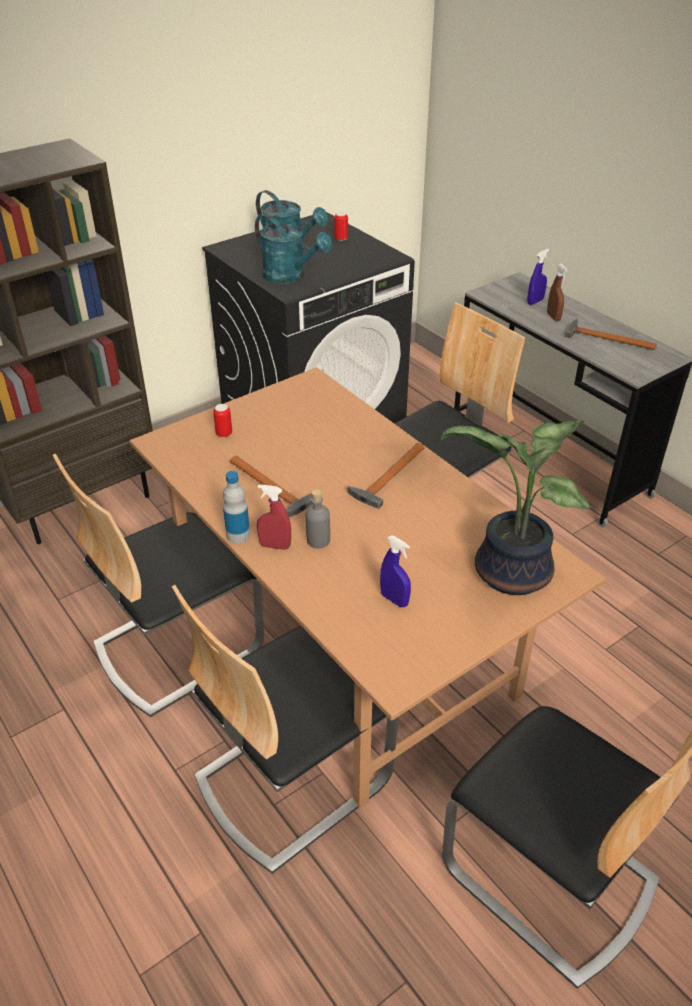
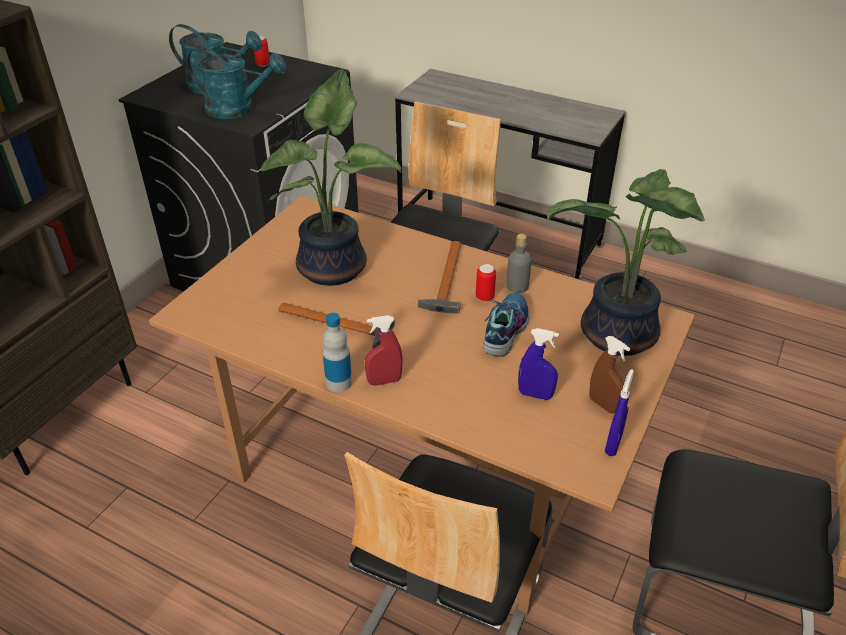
camera: 25 degrees left, 0 degrees up
(177, 646) = (252, 528): chair -> none
(224, 434) = (251, 285): can -> can (484, 297)
(303, 437) = (336, 266): none -> potted plant
(318, 540) = (423, 362): grey bottle -> grey bottle (517, 286)
(409, 535) = (504, 330): none -> shoe
(535, 301) = (463, 91): blue spray bottle -> blue spray bottle (613, 444)
(553, 317) = (488, 101): brown spray bottle -> brown spray bottle (603, 405)
(605, 338) = (545, 110): hammer -> none

